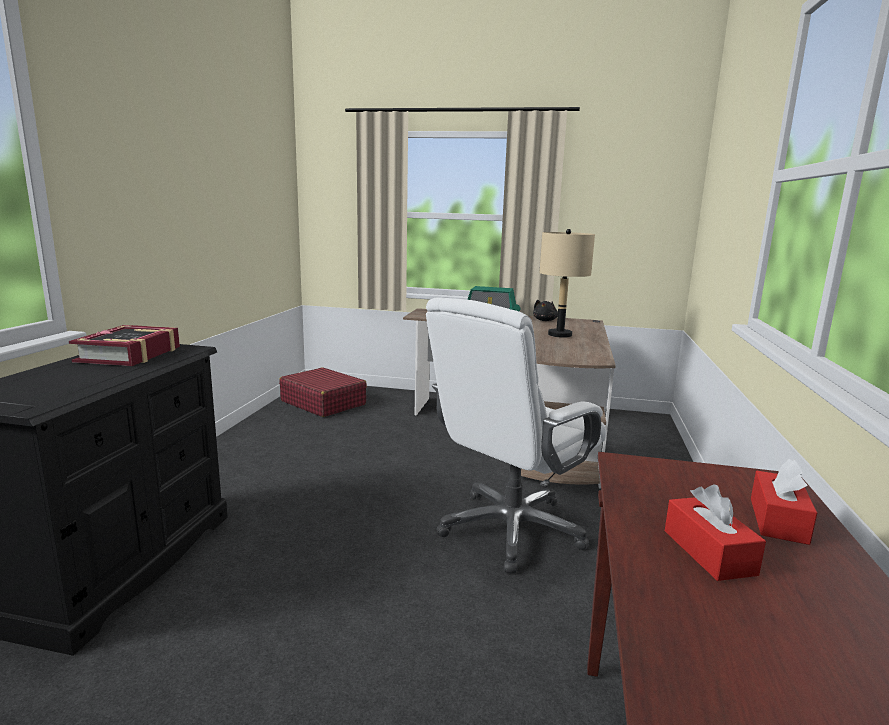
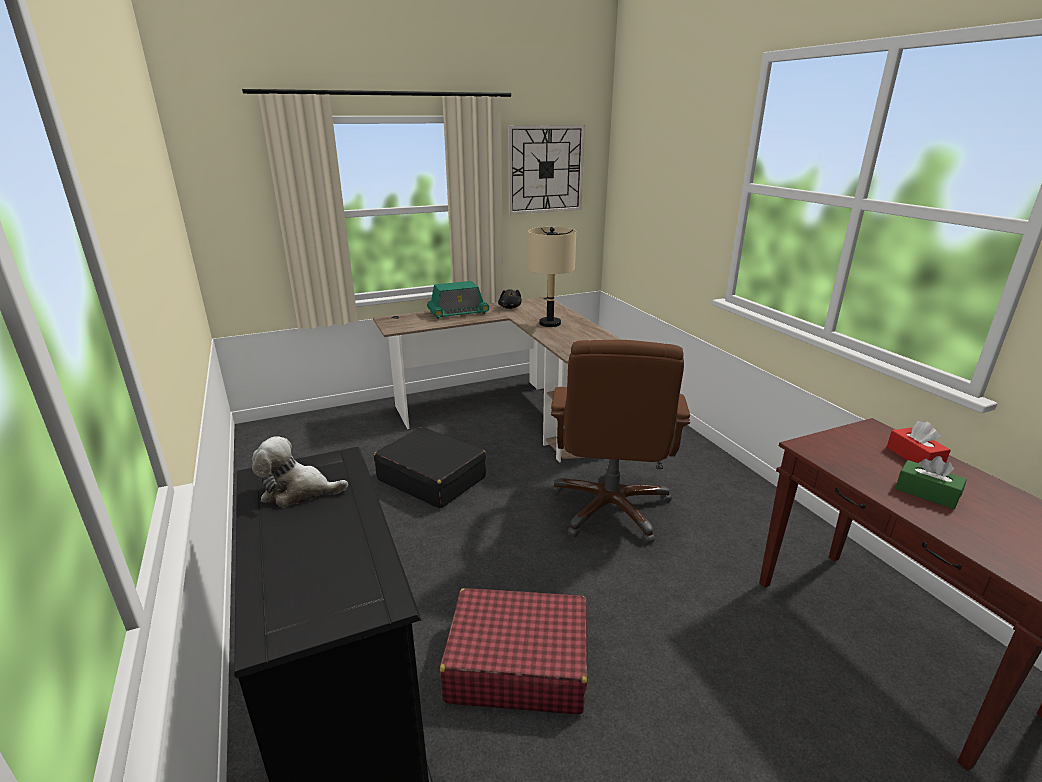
camera: 35 degrees left, 10 degrees up
(130, 354) = (298, 492): book -> plush toy
(323, 403) = (296, 446): red suitcase -> red suitcase (517, 664)
(384, 451) = (431, 478): none -> black suitcase
(510, 529) = (610, 508): white office chair -> brown office chair
(620, 187) = (545, 169): none -> wall clock
(708, 552) = (926, 493): red tissue box -> green tissue box

